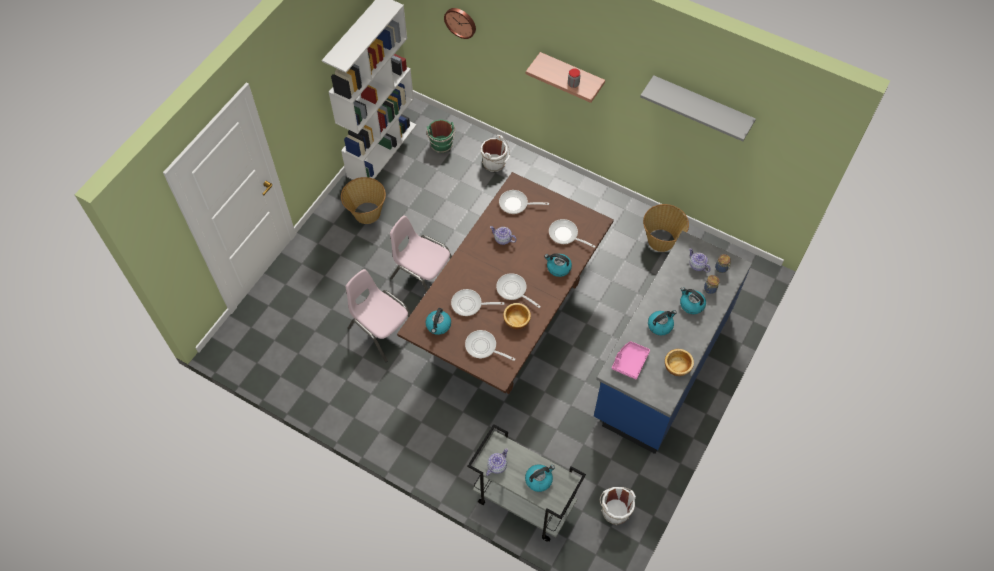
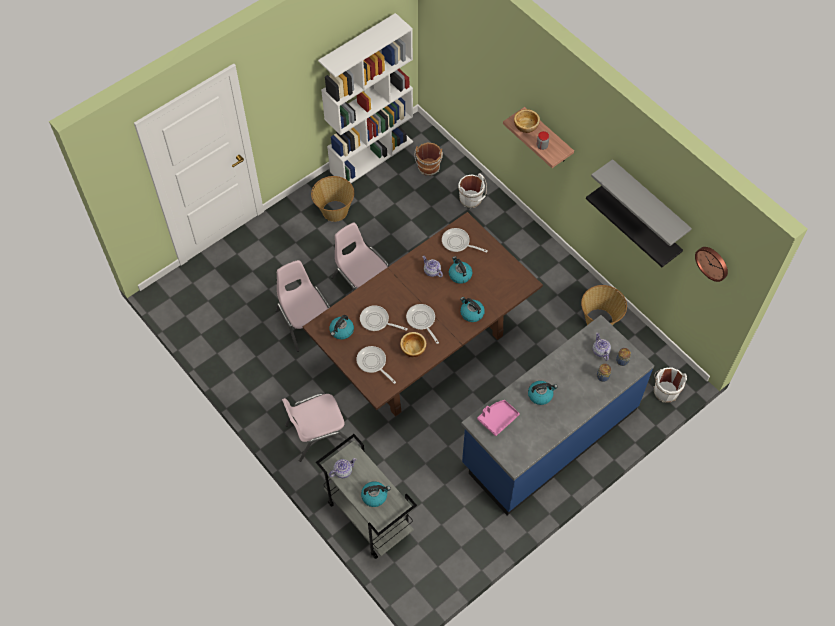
camera: 20 degrees right, 0 degrees up
(439, 436) = (318, 433): none -> pink chair
(442, 145) = (428, 168): green bucket -> brown bucket
(461, 22) = (464, 58): wall clock -> wall clock (712, 262)
(565, 235) = (491, 285): frying pan -> none
(614, 510) = (447, 552): white bucket -> white bucket (665, 391)
(677, 366) = (540, 437): bowl -> bowl (526, 126)
(691, 304) = (578, 385): kettle -> kettle (459, 275)
(694, 130) = (642, 223): none -> black shelf

